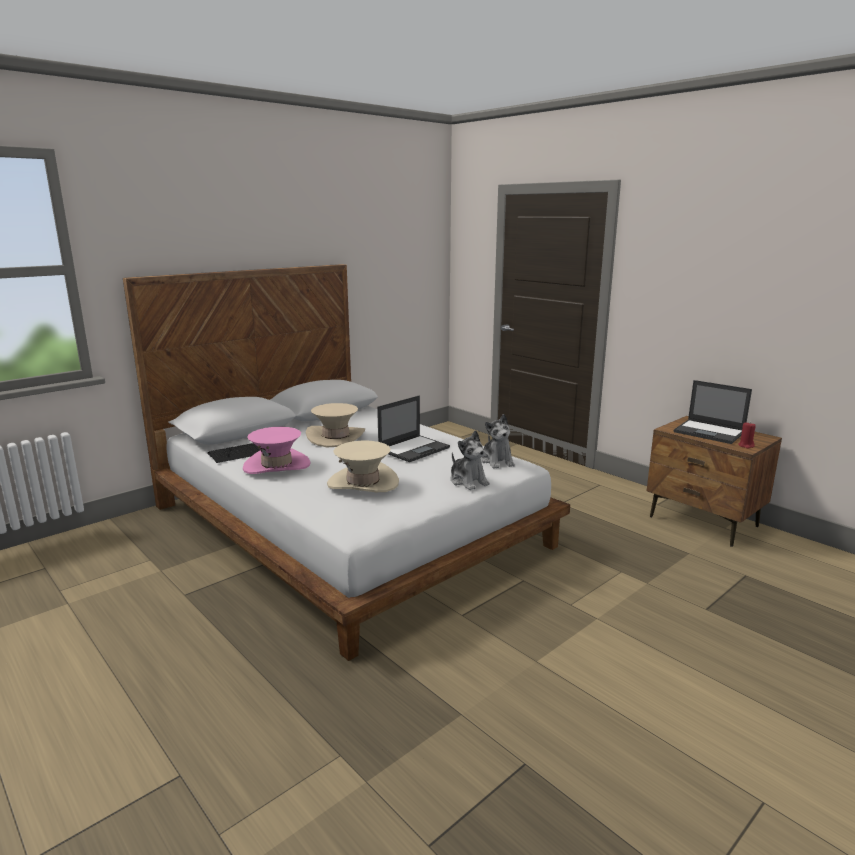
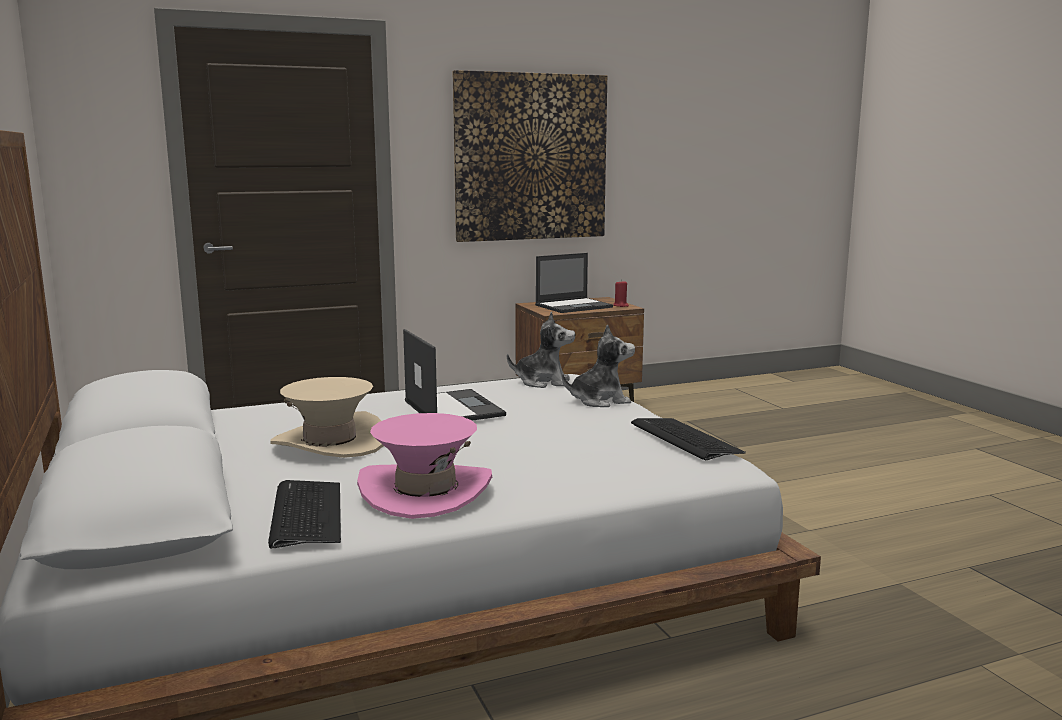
camera: 70 degrees left, 5 degrees down
(363, 483) = (576, 441): beige hat -> none
(395, 513) = (685, 439): none -> keyboard
(723, 293) = (531, 157): none -> picture

